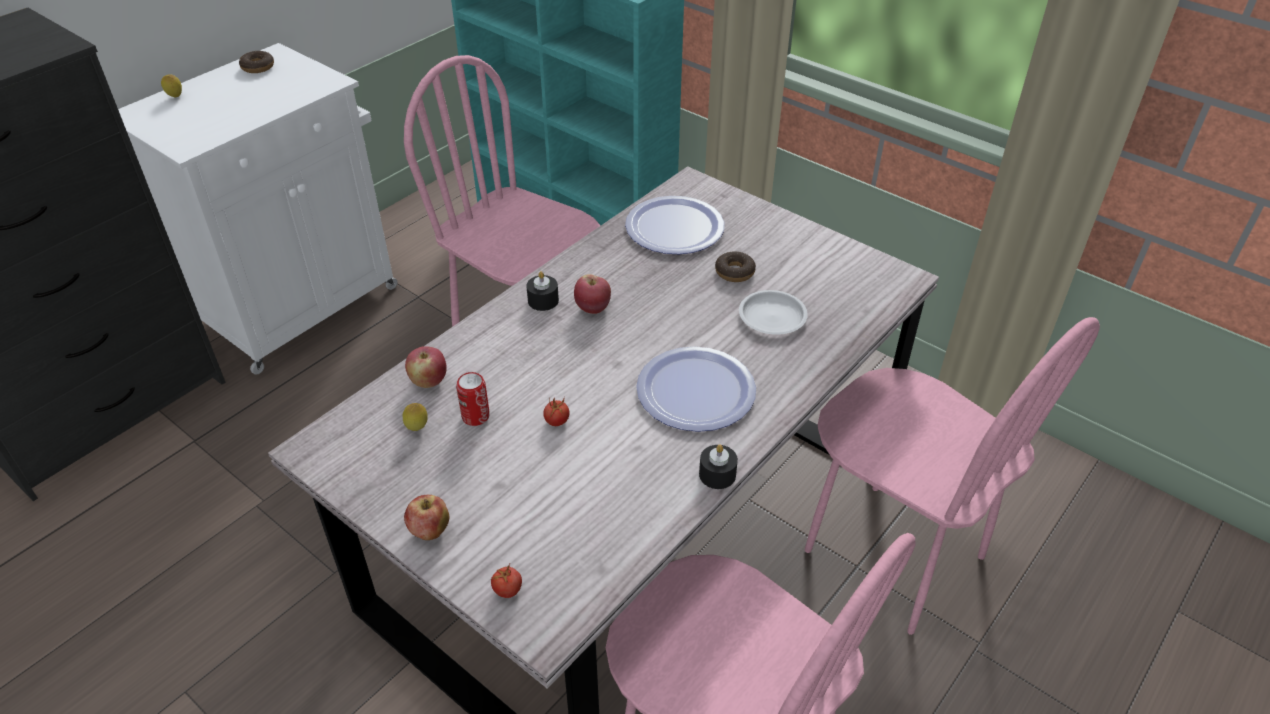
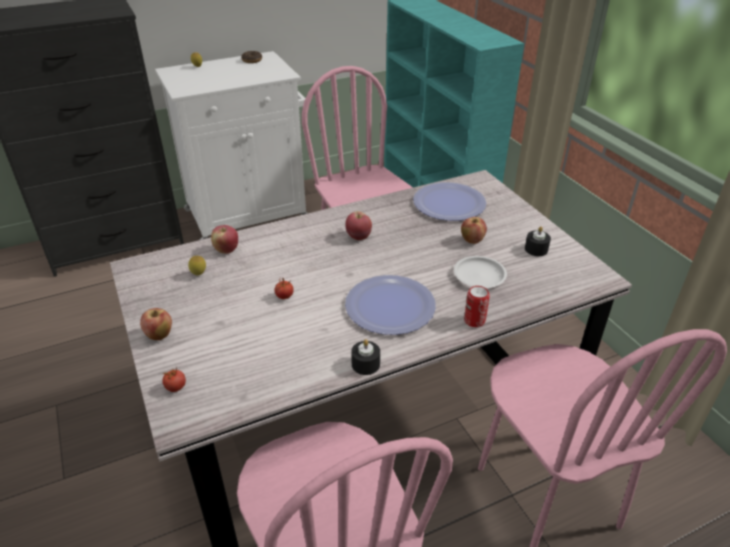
camera: 25 degrees right, 5 degrees down
(475, 416) = (238, 278): can -> can (474, 320)
(543, 300) = (330, 224): black candle -> black candle (536, 249)
(734, 272) = (472, 240): donut -> apple

